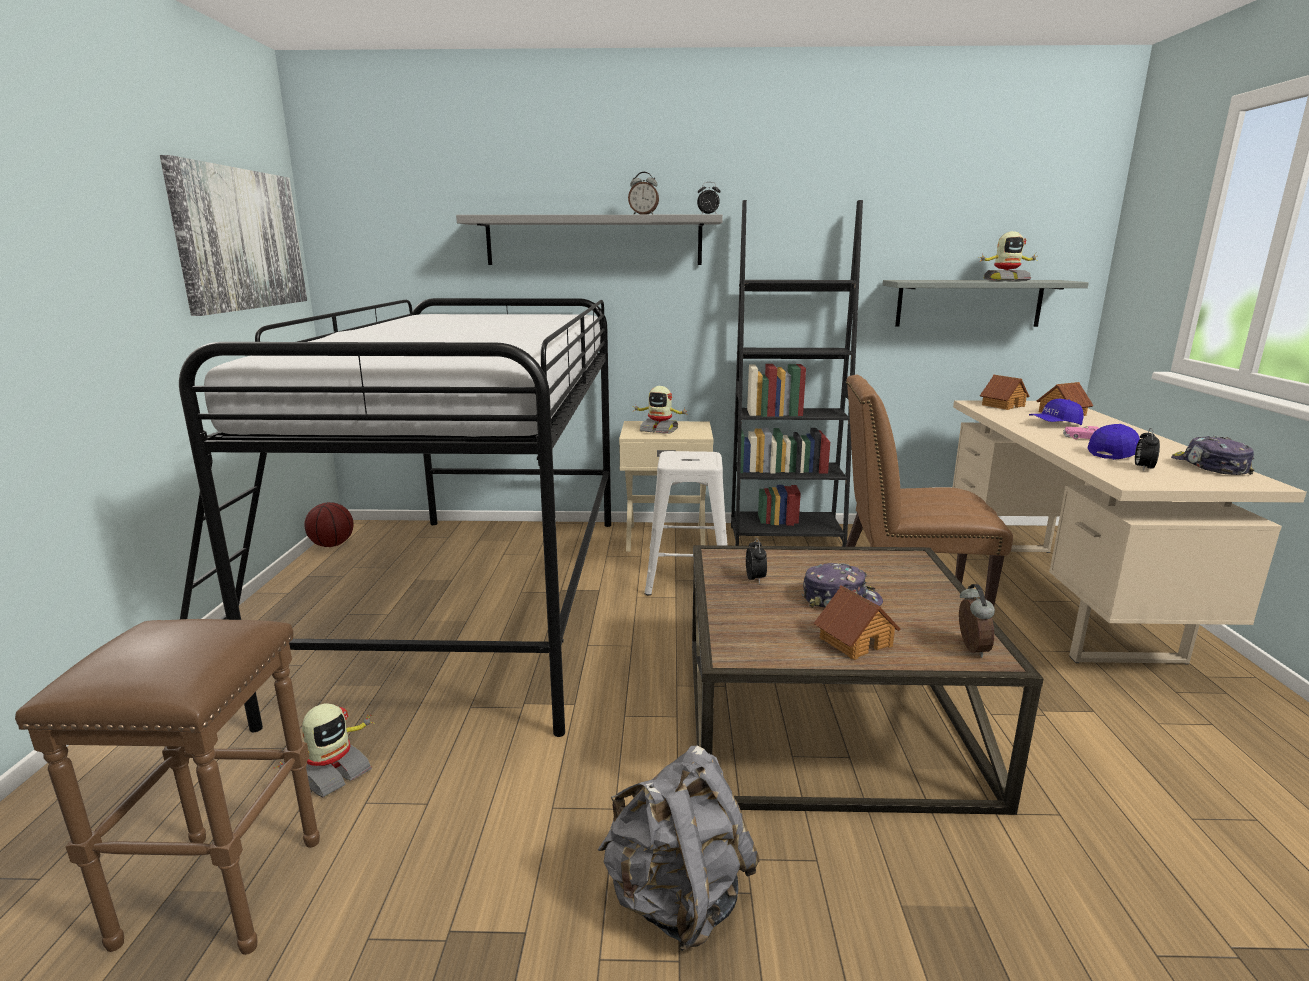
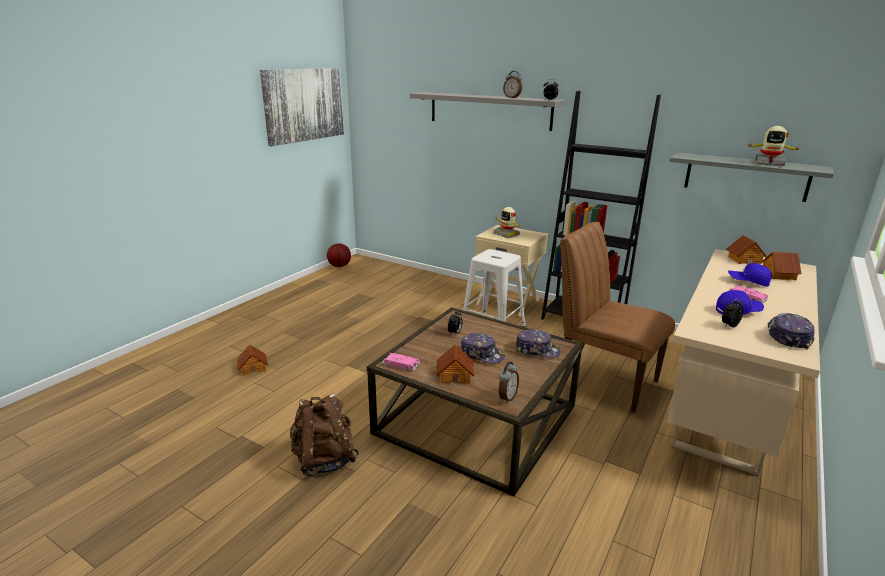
camera: 30 degrees right, 5 degrees up
(220, 887) = (190, 393): brown stool -> none
(332, 773) = (253, 368): toy robot -> toy house
(472, 602) = (372, 312): black bed -> none
(676, 899) = (324, 460): grey backpack -> brown backpack
(753, 651) = (401, 364): none -> pink toy car
(897, 572) = (537, 350): none -> cap

